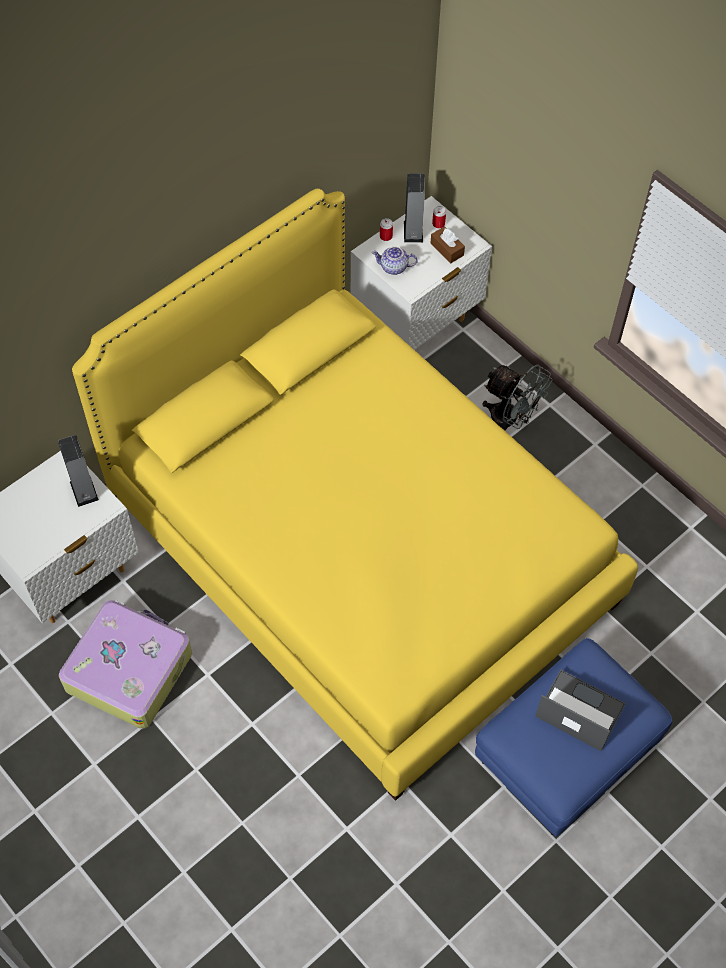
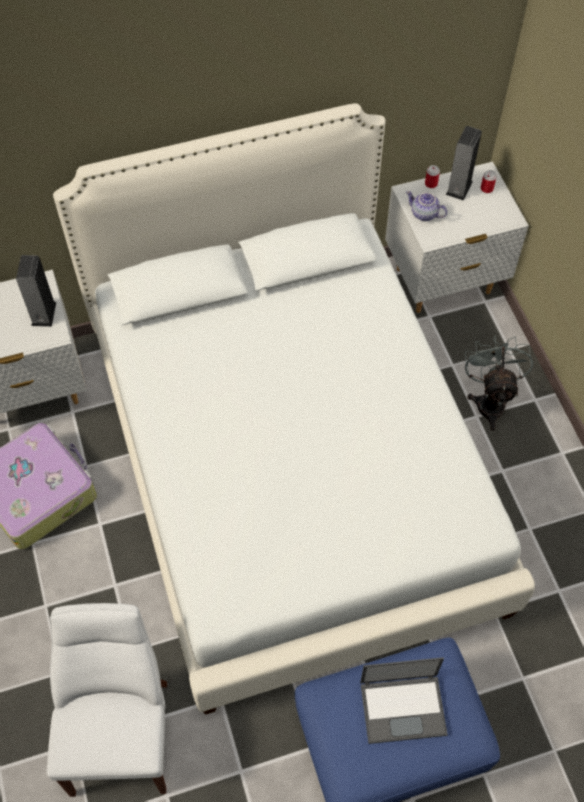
camera: 25 degrees right, 0 degrees up
(327, 847) = (122, 730): none -> white chair
(361, 550) = (292, 467): yellow bed -> white bed
(447, 249) = (483, 214): brown tissue box -> none
(510, 421) = (490, 400): grey fan -> grey fan turned 150 degrees counterclockwise
(578, 710) = (404, 707): laptop -> laptop turned 120 degrees clockwise

